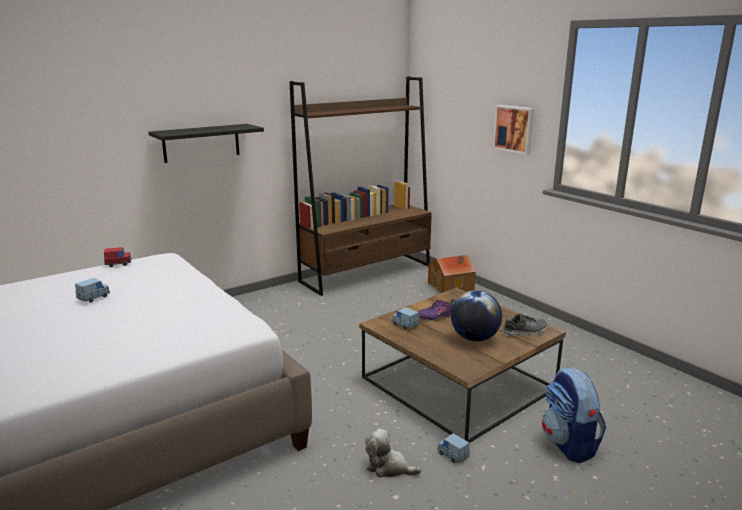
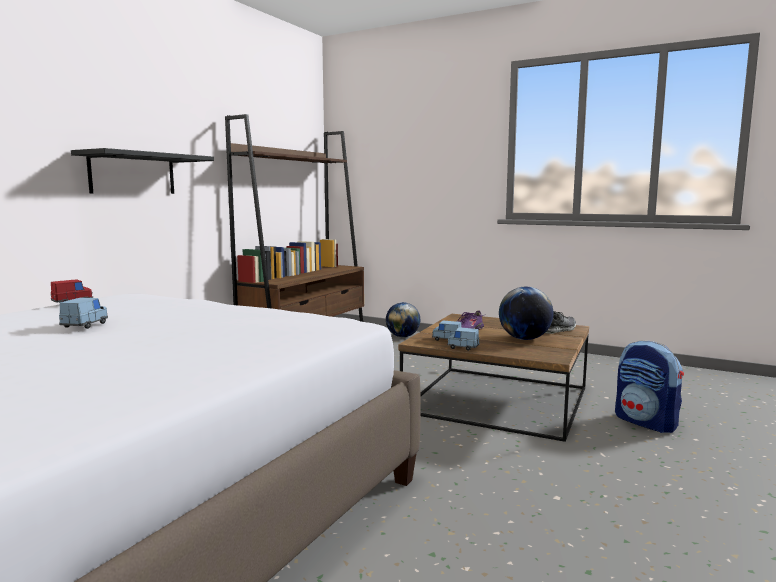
camera: 25 degrees left, 10 degrees down
(388, 467) = (519, 476): plush toy -> none
(451, 287) = (402, 336): toy house -> globe
(453, 455) = (564, 451): blue toy car -> blue toy car (463, 347)
(514, 129) = (457, 168): picture -> none

